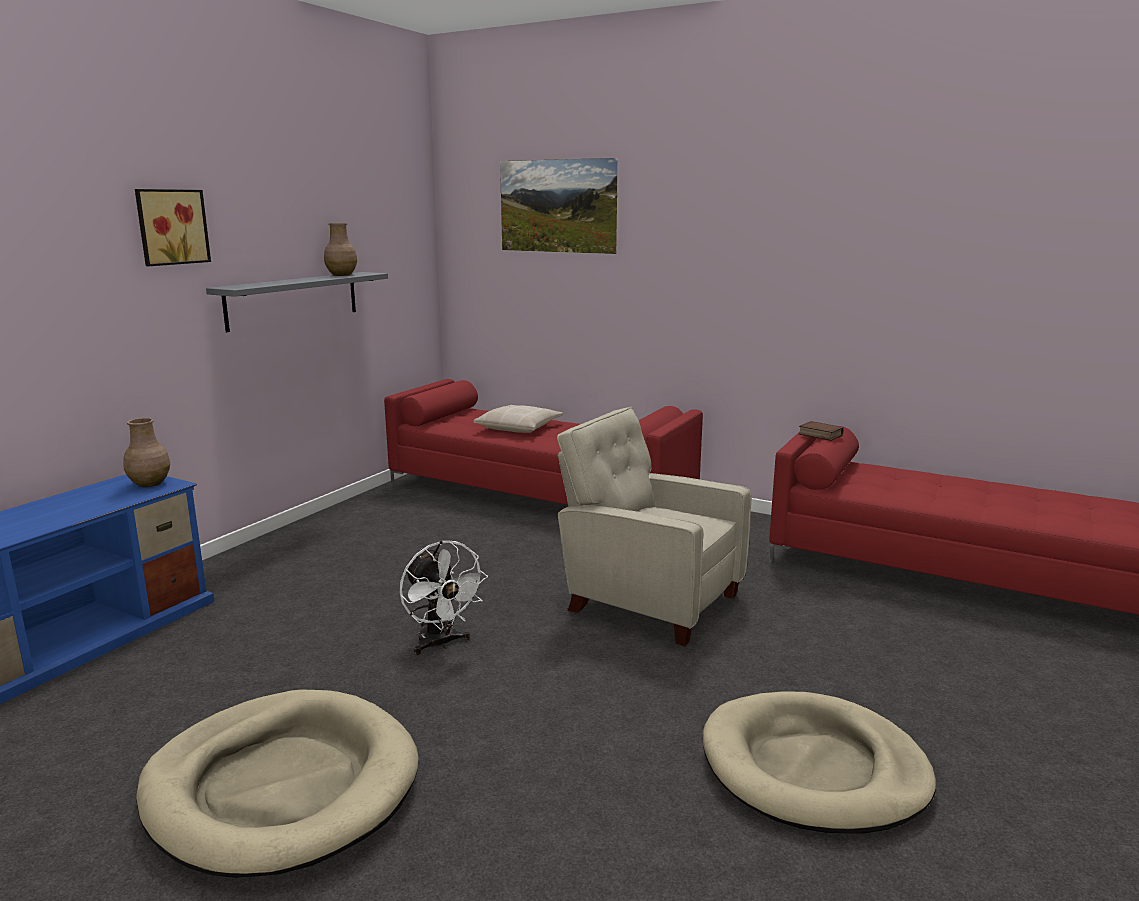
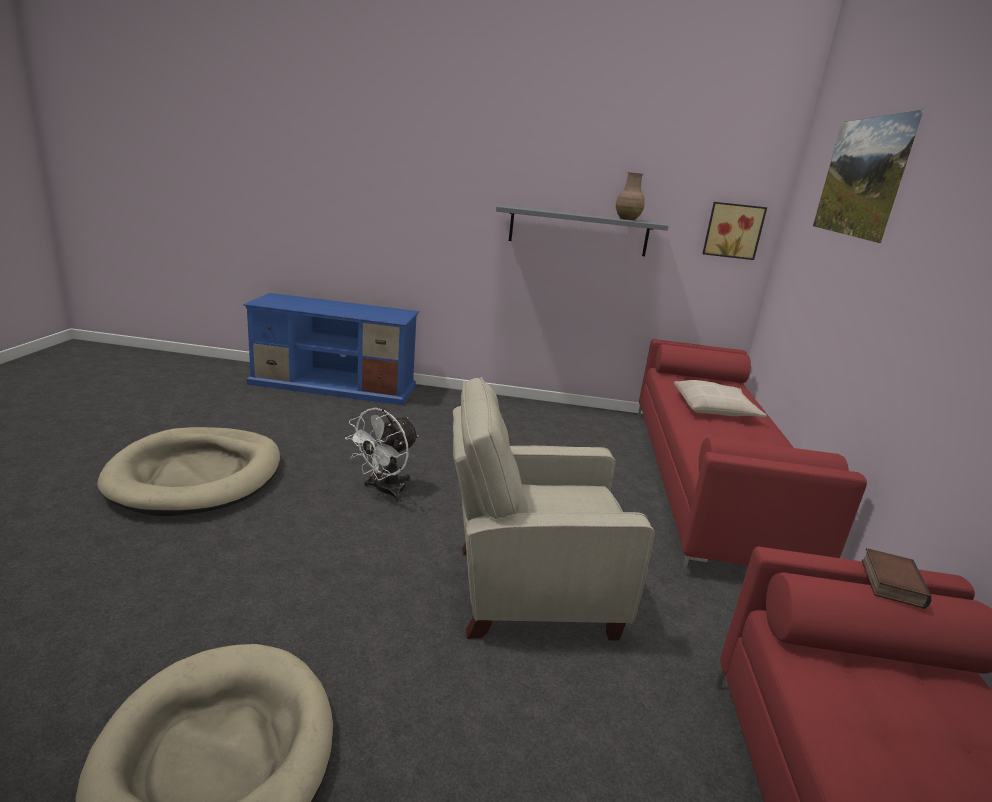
camera: 65 degrees right, 5 degrees up
(149, 484) = (395, 316): brown vase -> none
(171, 227) = (482, 155): picture -> picture (733, 230)
(648, 600) = (527, 589): beige armchair -> beige armchair turned 105 degrees counterclockwise

